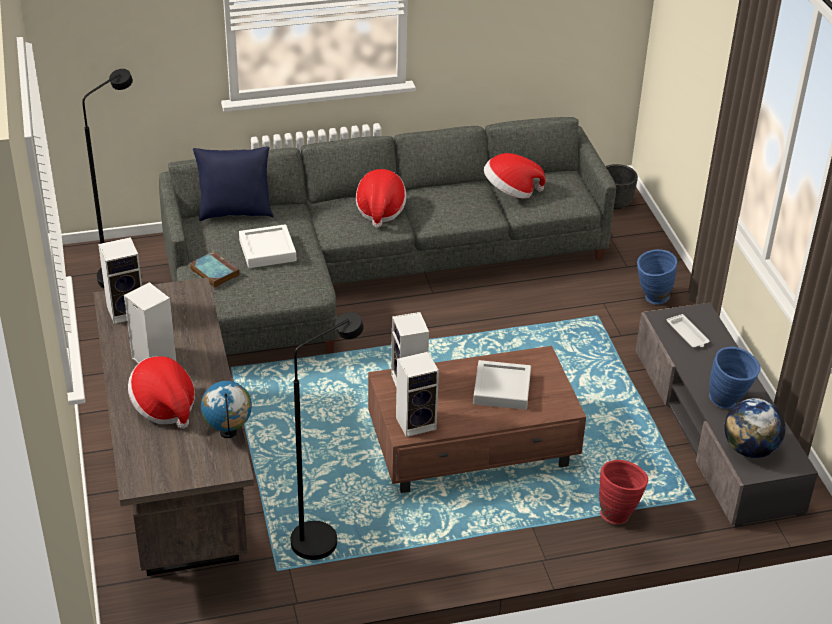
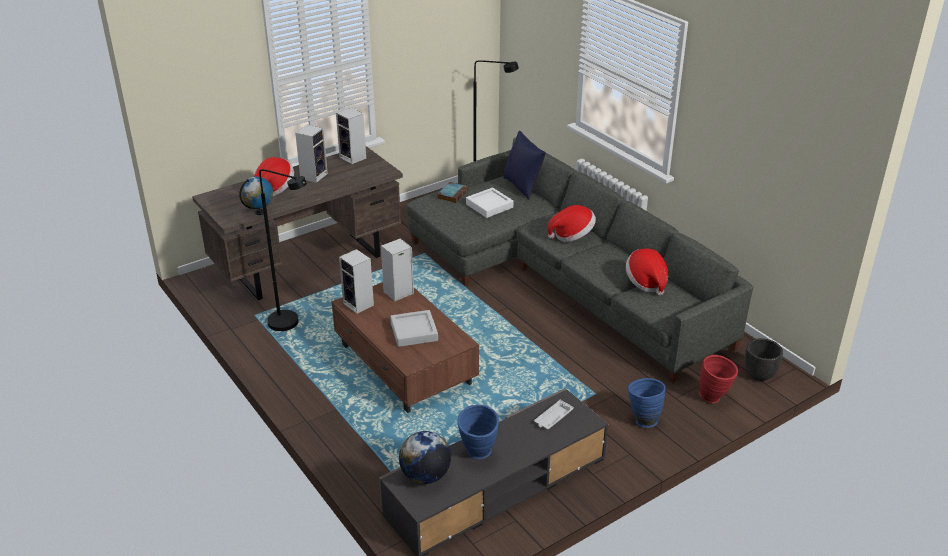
camera: 70 degrees right, 5 degrees down
(618, 512) = (371, 448): red vase -> red vase (714, 398)

